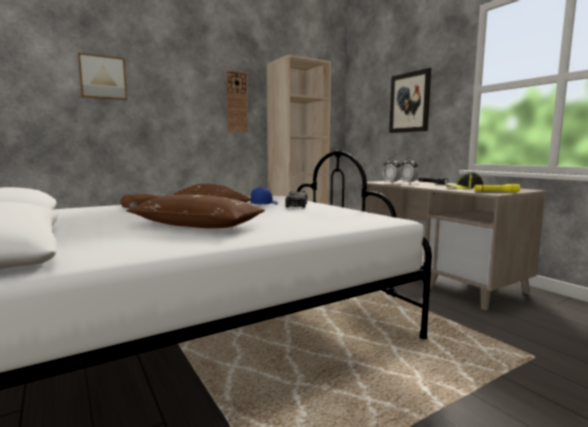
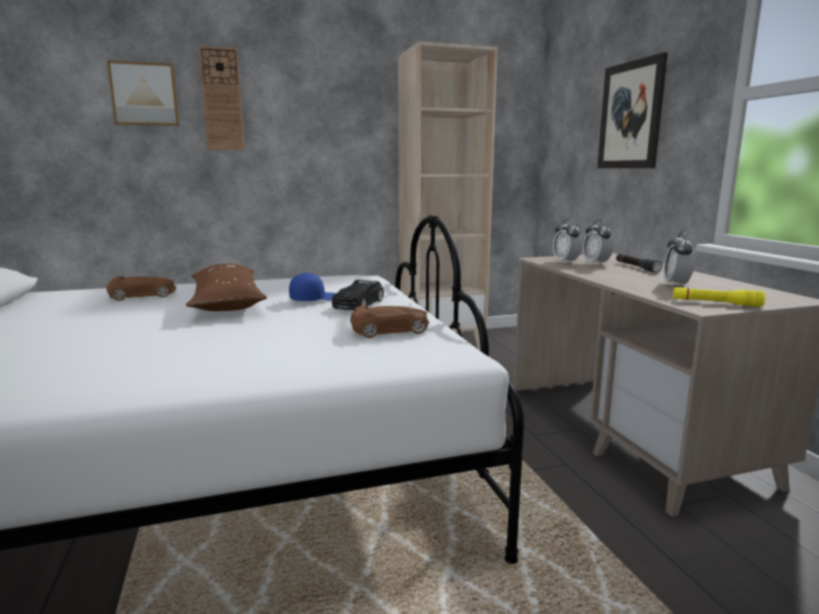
camera: 15 degrees right, 5 degrees up
(197, 225) = (137, 346): brown pillow -> none
(236, 102) = (349, 120): wall clock -> wall clock (222, 99)
(337, 213) = (390, 330): none -> brown toy car
(464, 187) = (676, 285): cap -> alarm clock

